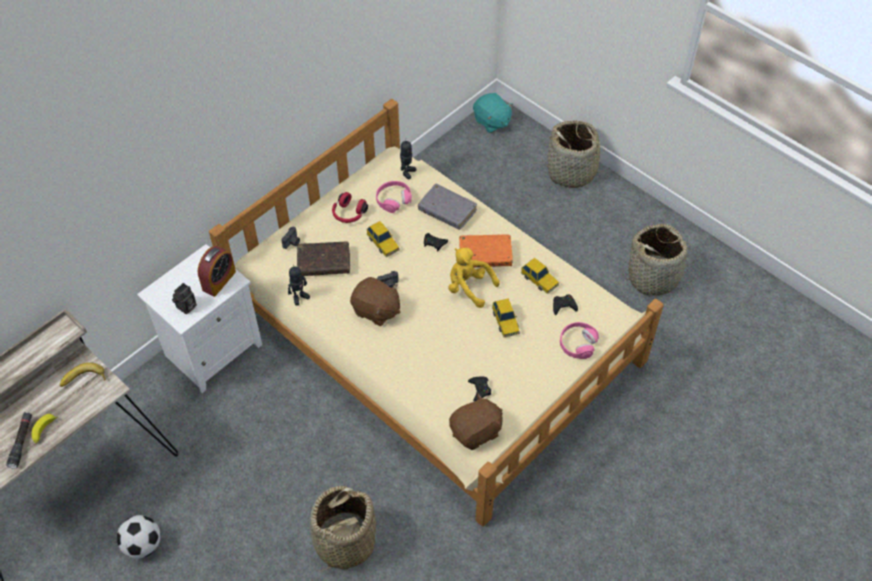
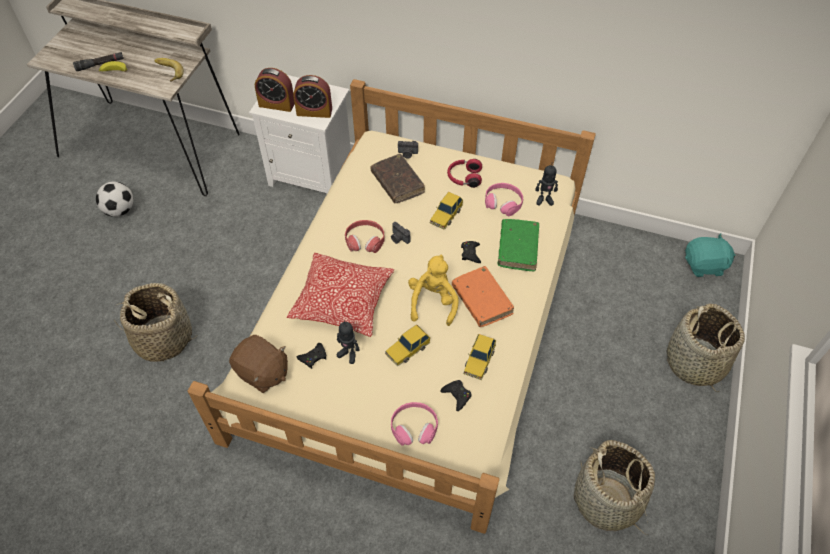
camera: 65 degrees right, 0 degrees up
(186, 307) = (276, 104): camera -> alarm clock
(299, 297) = (350, 182): toy robot -> toy robot (348, 354)
(376, 310) = (365, 240): brown plush toy -> red headphones
(434, 349) = (342, 301): none -> pillow
(447, 211) = (517, 248): grey book -> green book
(491, 122) = (704, 265): turquoise plush toy -> turquoise plush toy turned 120 degrees counterclockwise

